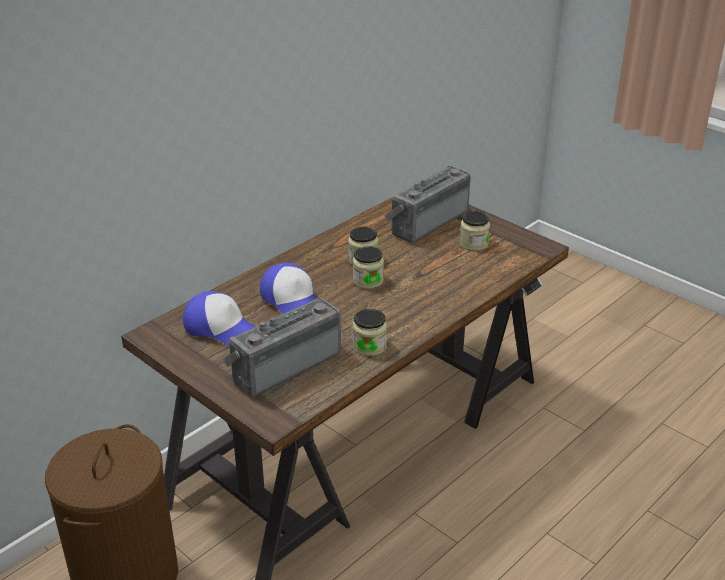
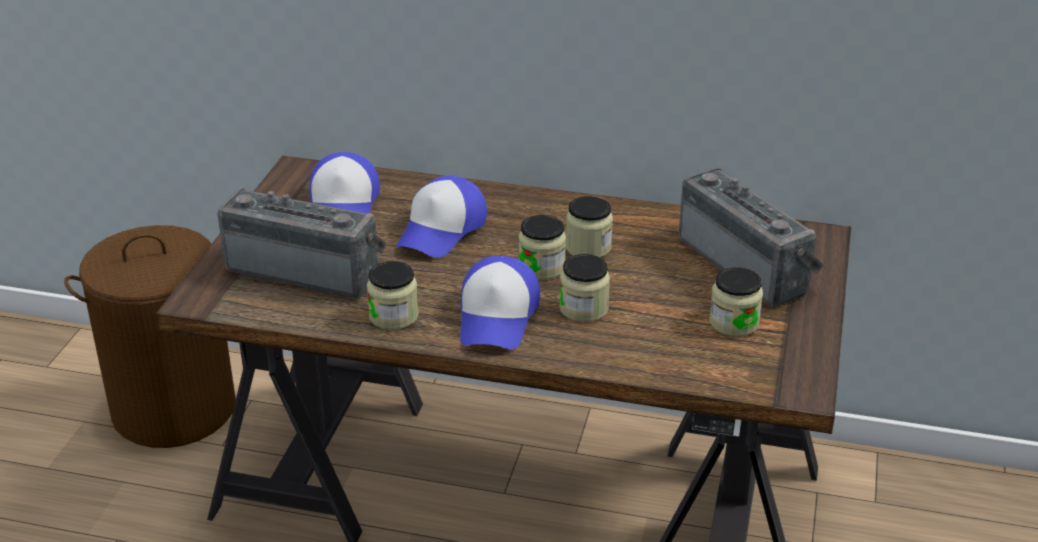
camera: 60 degrees right, 0 degrees up
(404, 311) = (497, 317): none -> cap
(421, 281) = (583, 309): none -> jar
(426, 221) = (748, 264): radio -> radio turned 45 degrees clockwise

